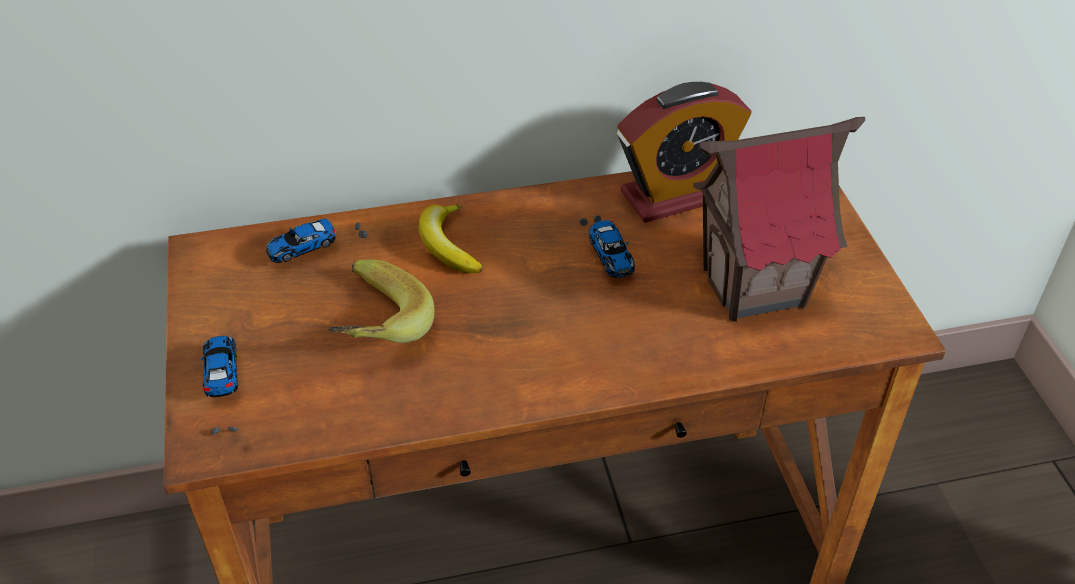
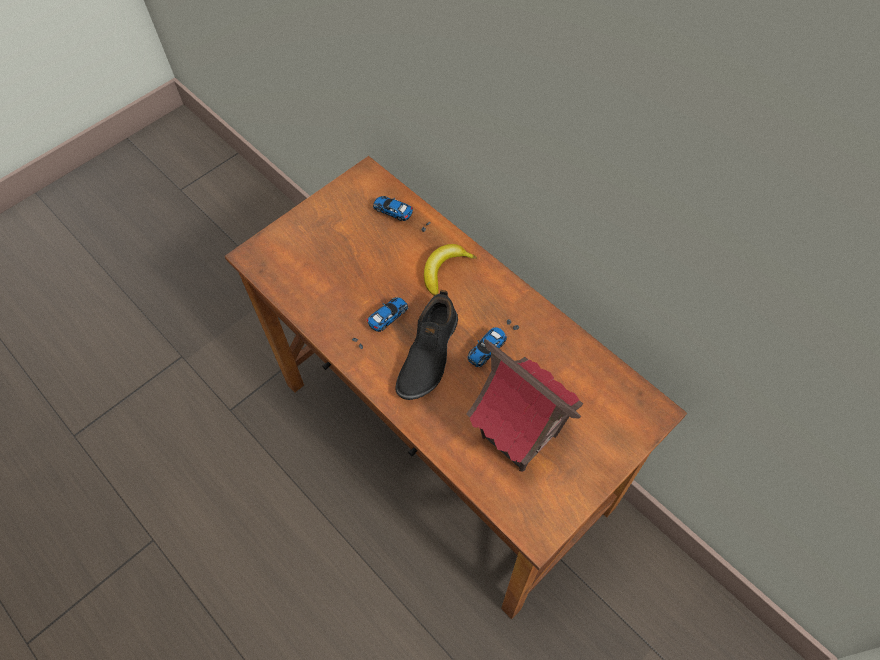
camera: 60 degrees right, 15 degrees up
(224, 392) = (287, 242): toy car -> toy car (381, 326)
(371, 329) = (362, 273): banana -> none
(567, 319) = (427, 354): none -> black shoe
(676, 195) = (571, 357): alarm clock -> none

